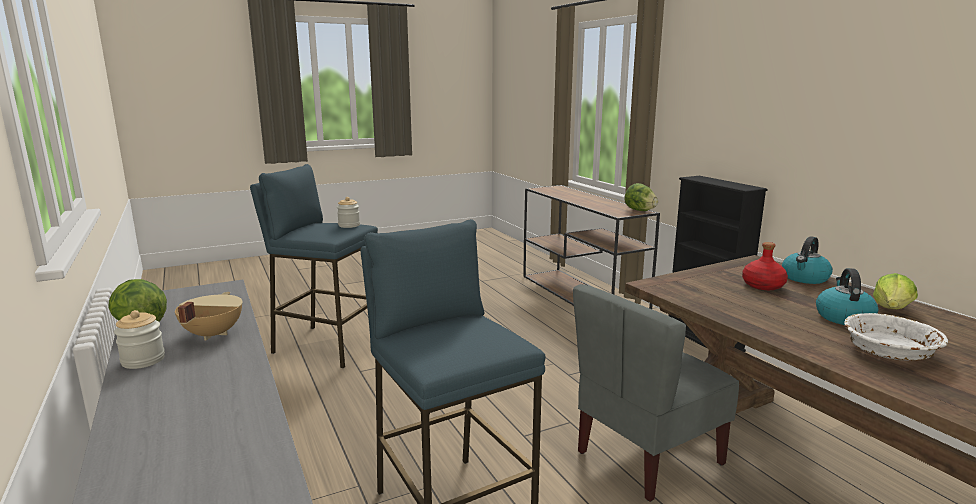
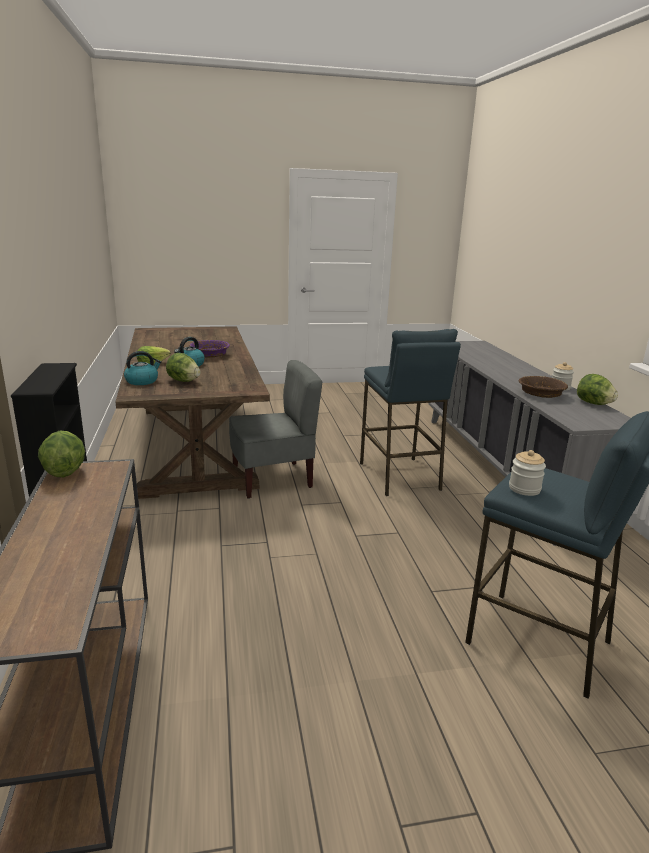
camera: 165 degrees left, 5 degrees up
(211, 334) = (541, 394): beige cooking pot -> brown bowl
(763, 285) = (183, 381): red bottle -> lettuce
(889, 351) = (209, 355): white bowl -> purple bowl

